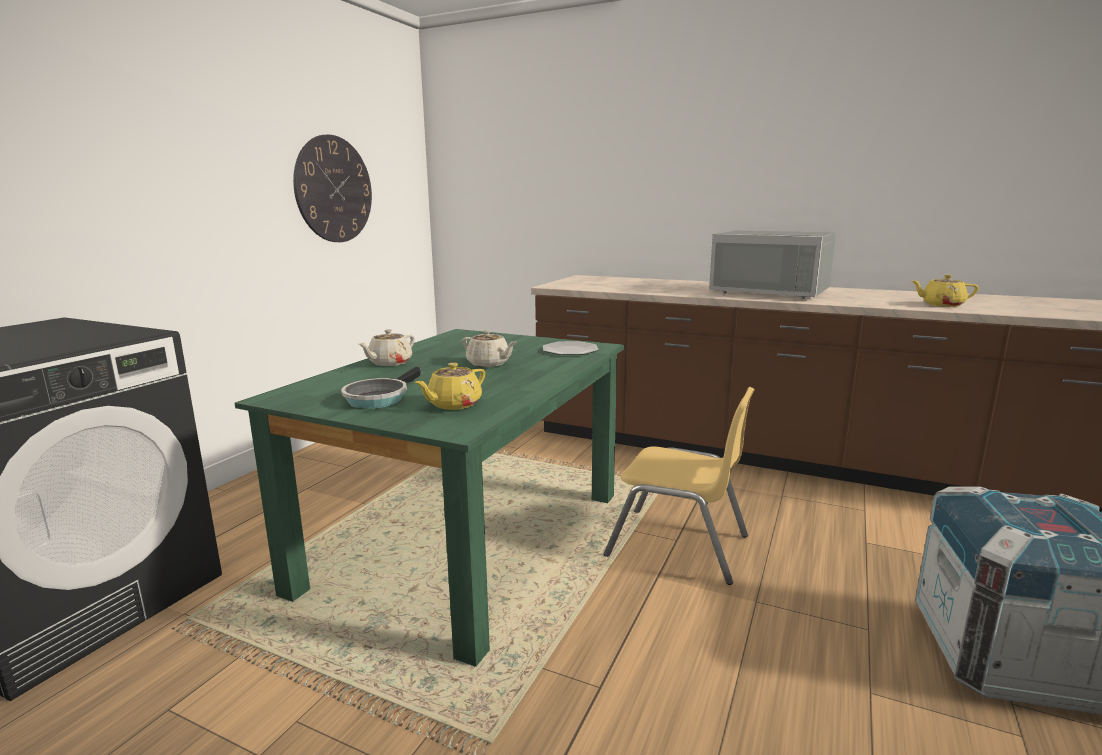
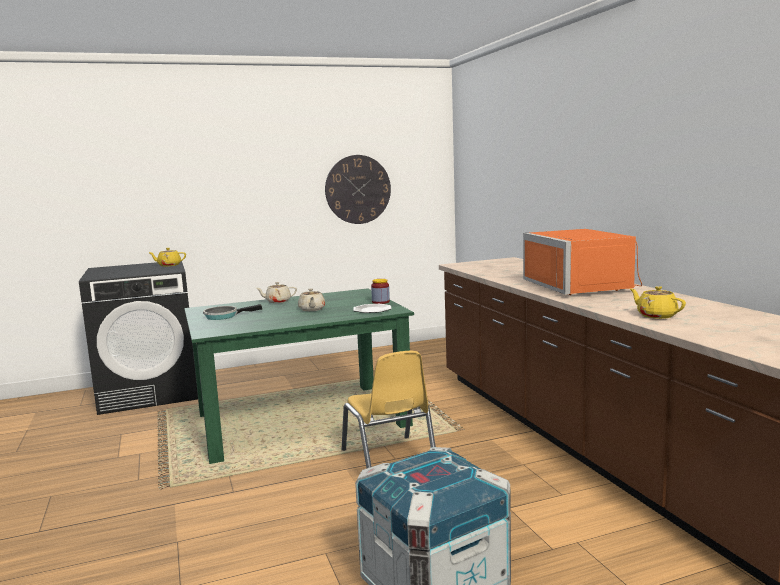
camera: 45 degrees right, 5 degrees down
(453, 404) = (237, 324): yellow teapot -> yellow teapot (169, 265)
(542, 340) = (380, 302): none -> jar
(772, 291) = (583, 286): grey microwave -> orange microwave

